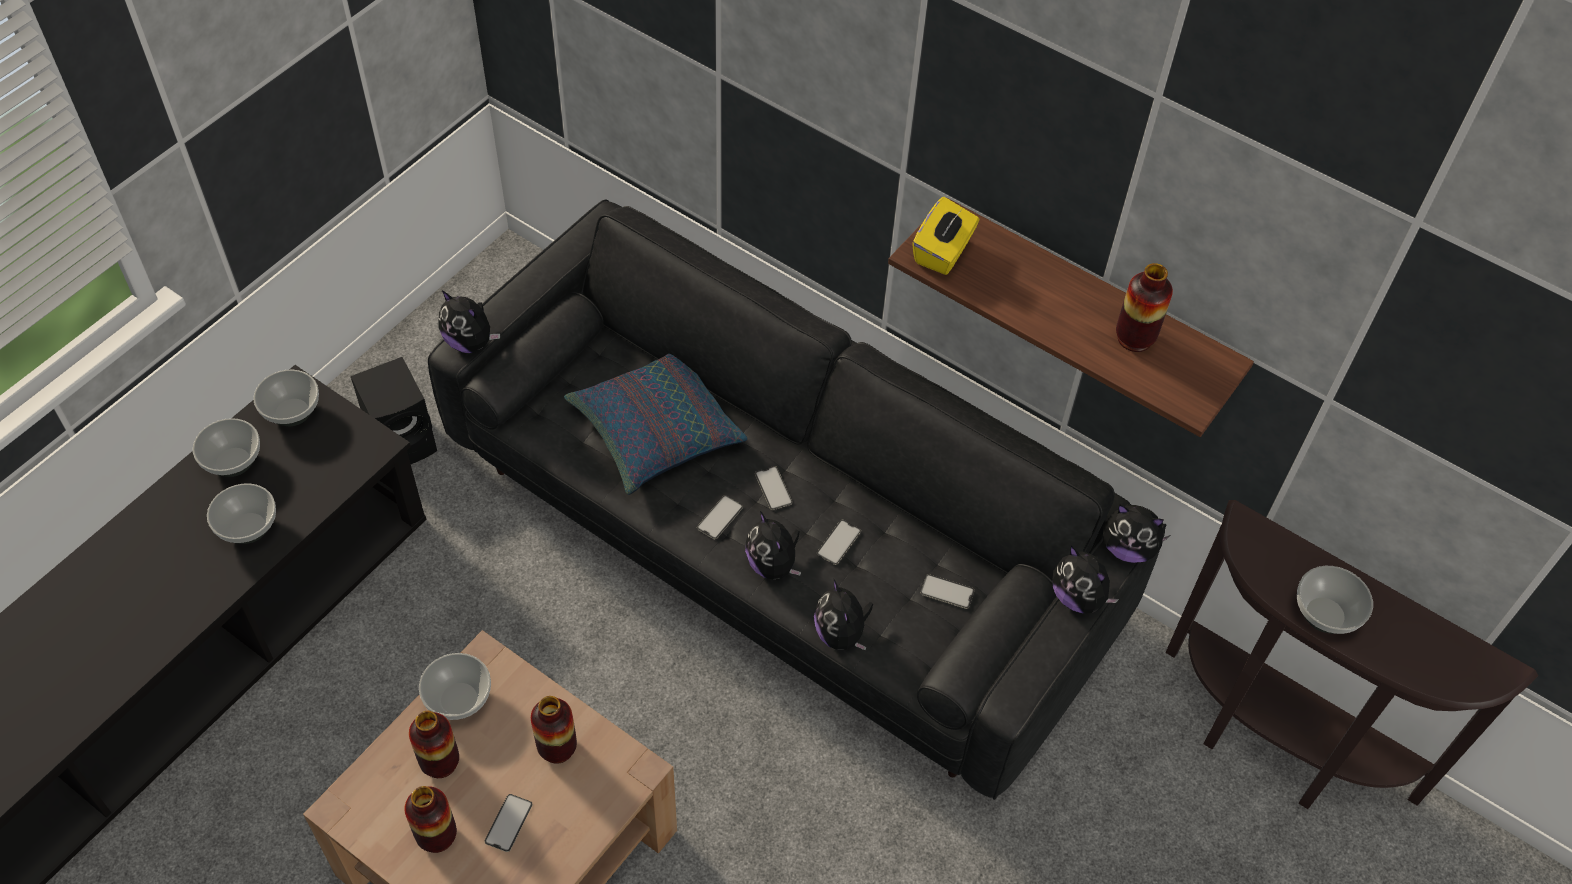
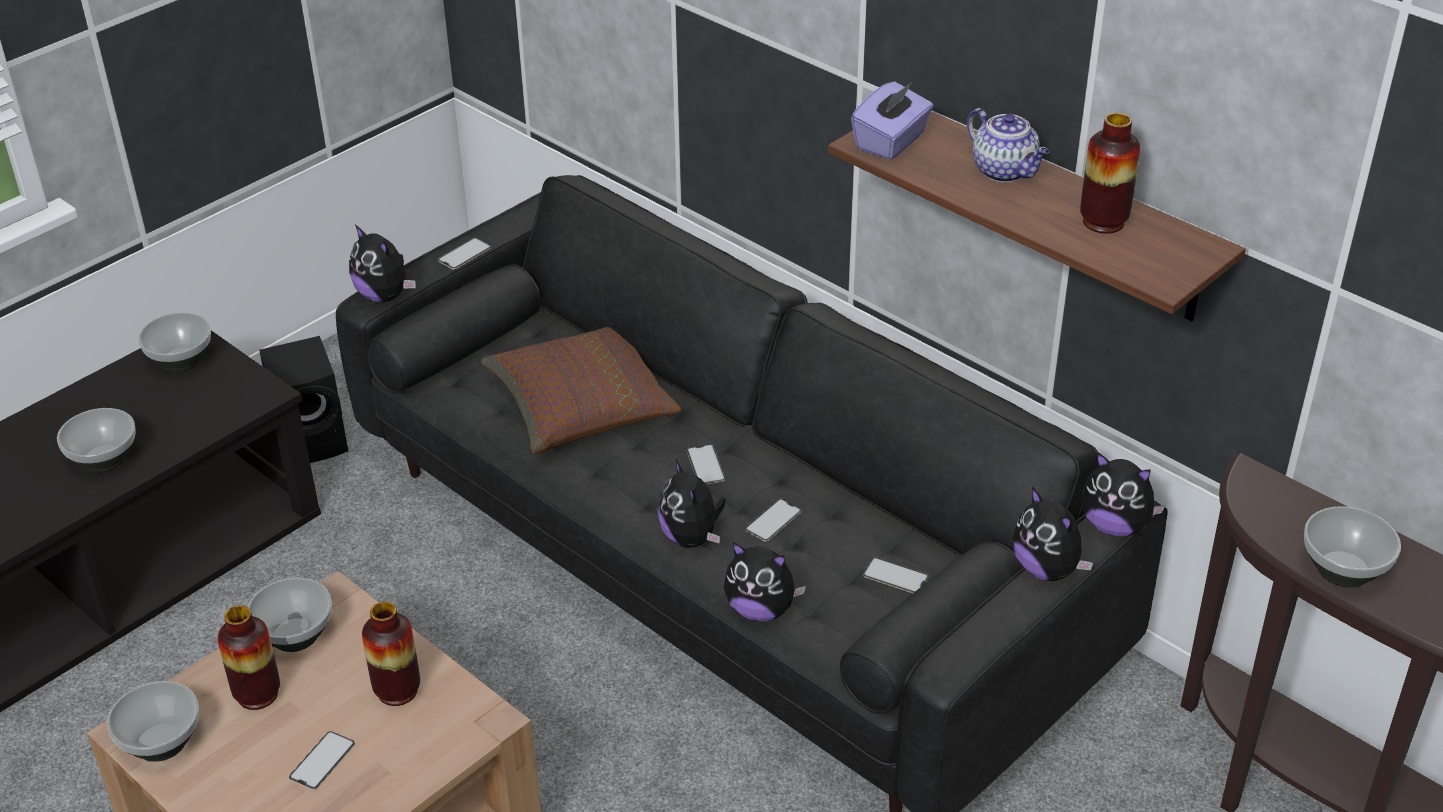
camera: 10 degrees right, 15 degrees down
(232, 462) = (104, 400): bowl -> bowl (160, 743)
(437, 836) = (235, 767): vase -> none
(656, 430) = (582, 405): blue pillow -> brown pillow
(720, 517) = (638, 489): phone -> phone (464, 254)
(841, 634) = (761, 609): plush toy -> plush toy turned 60 degrees counterclockwise
(943, 252) = (891, 142): yellow tissue box -> purple tissue box
(1045, 282) = (1005, 171): none -> teapot

